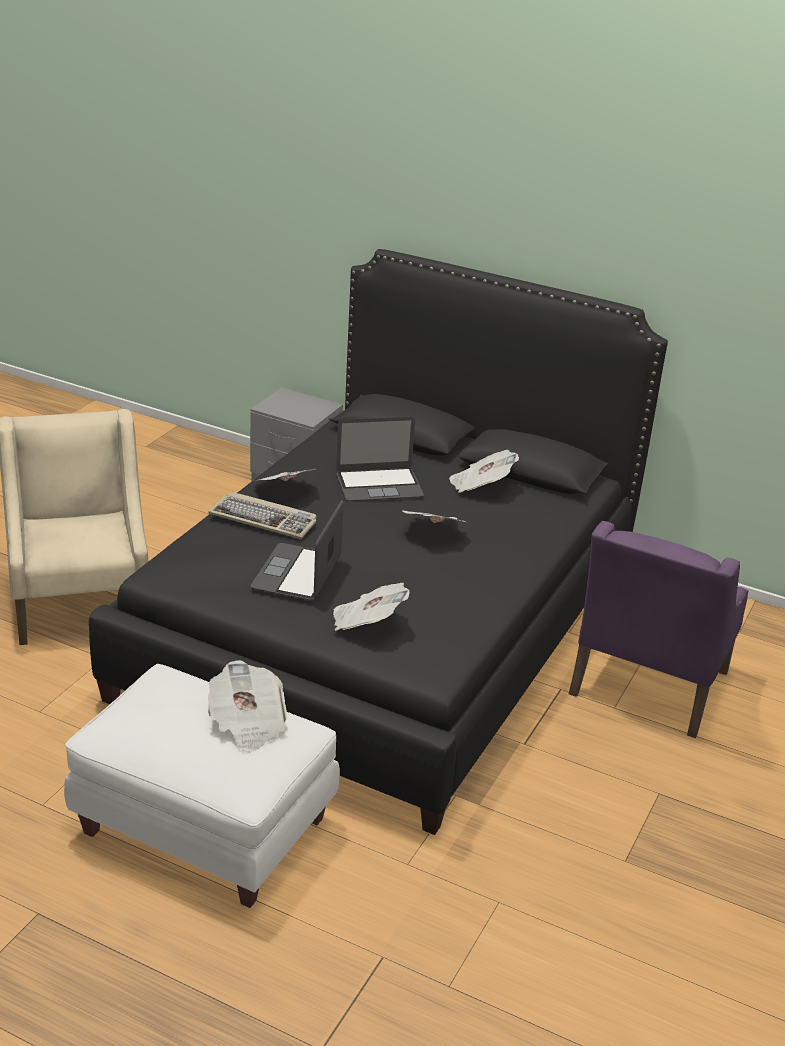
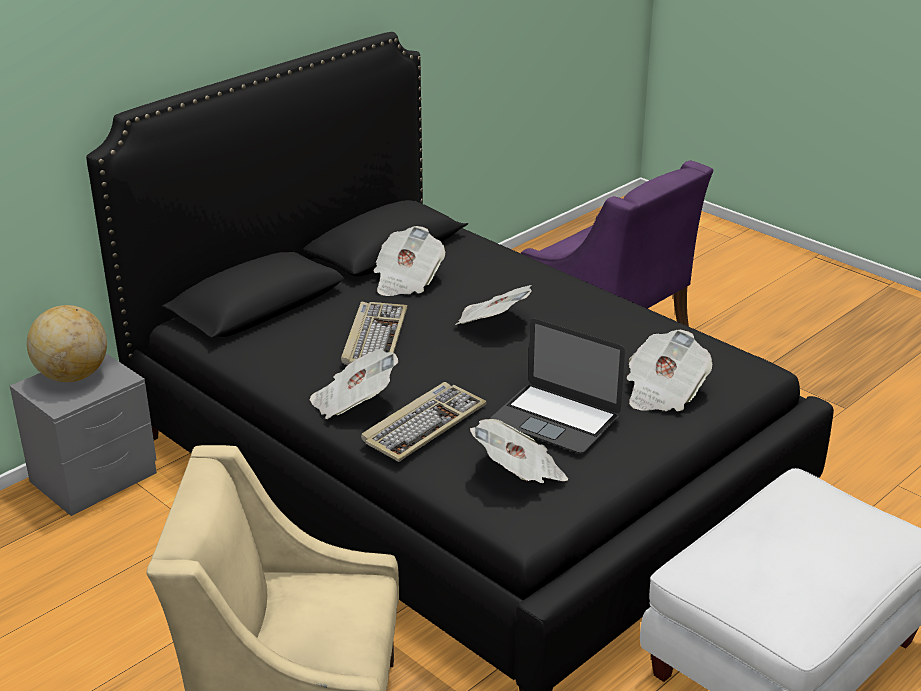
camera: 70 degrees left, 0 degrees up
(247, 724) = (796, 514): newspaper -> newspaper (519, 473)
(303, 403) = (73, 376): none -> globe
(379, 484) = (374, 337): laptop -> keyboard

